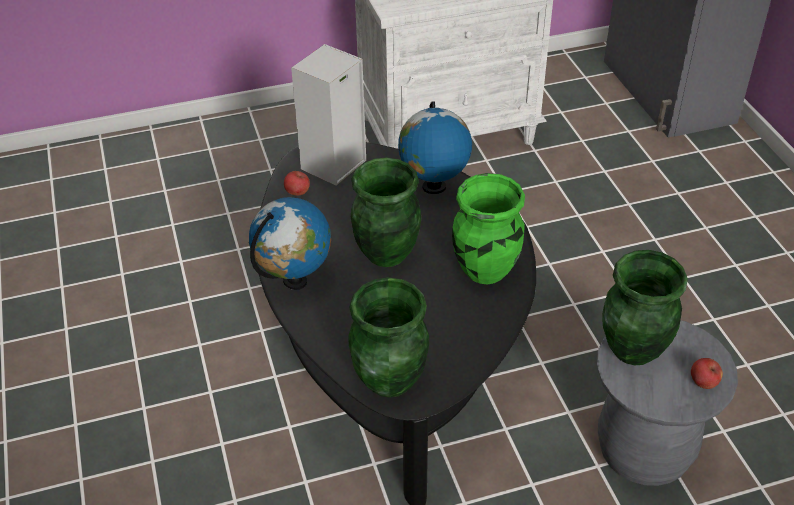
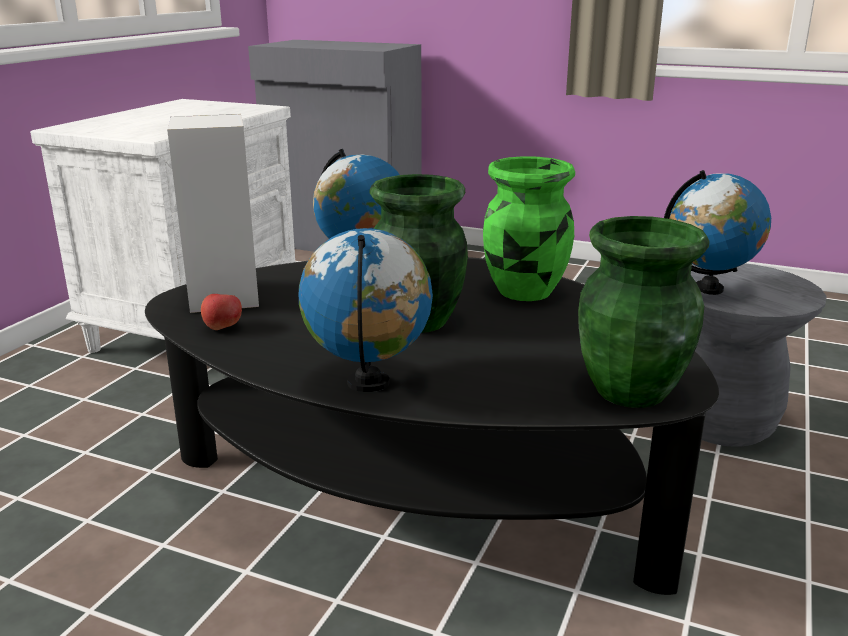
camera: 50 degrees left, 20 degrees down
(634, 350) = (709, 289): green vase -> globe
(703, 382) = (780, 281): apple -> none

